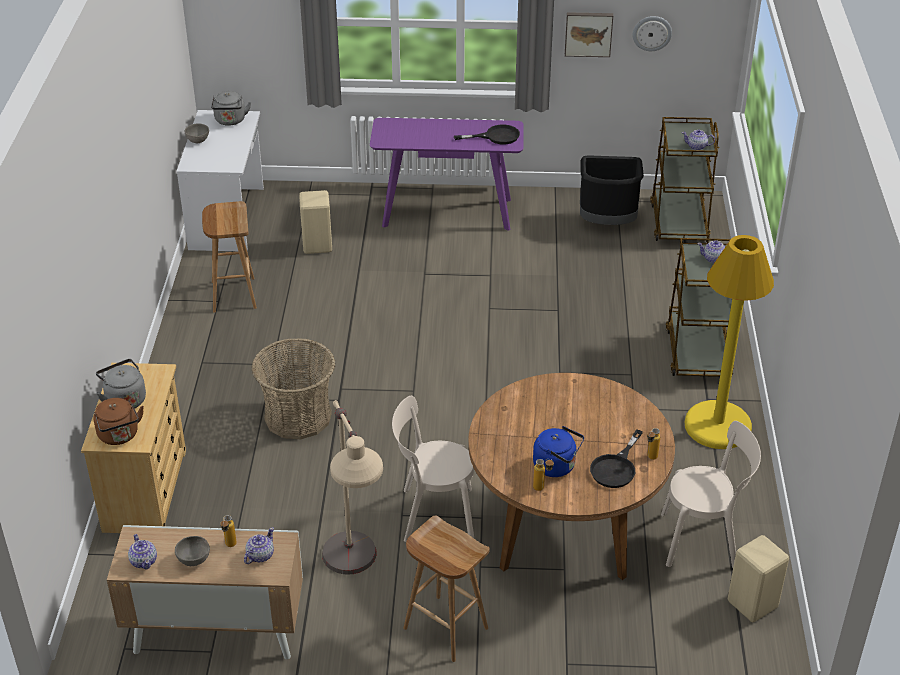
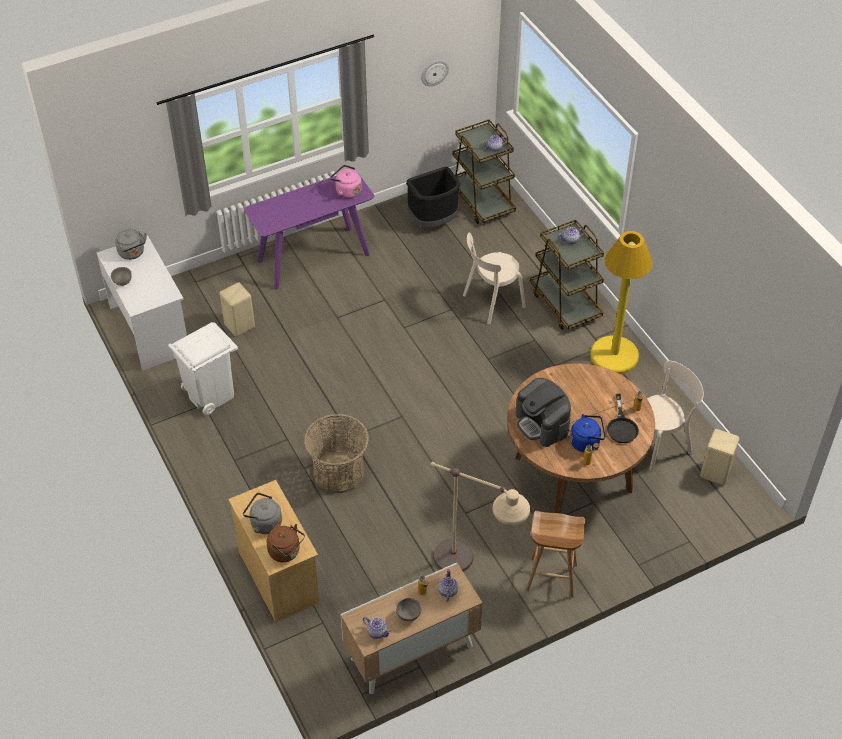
camera: 30 degrees left, 10 degrees up
(233, 294) = (210, 394): brown stool -> white trash can
(433, 514) = (485, 502): beige chair -> beige chair (491, 302)
(496, 136) = (346, 191): black frying pan -> pink kettle
(519, 426) = (542, 423): none -> coffee machine
(588, 33) = (389, 88): picture -> none

